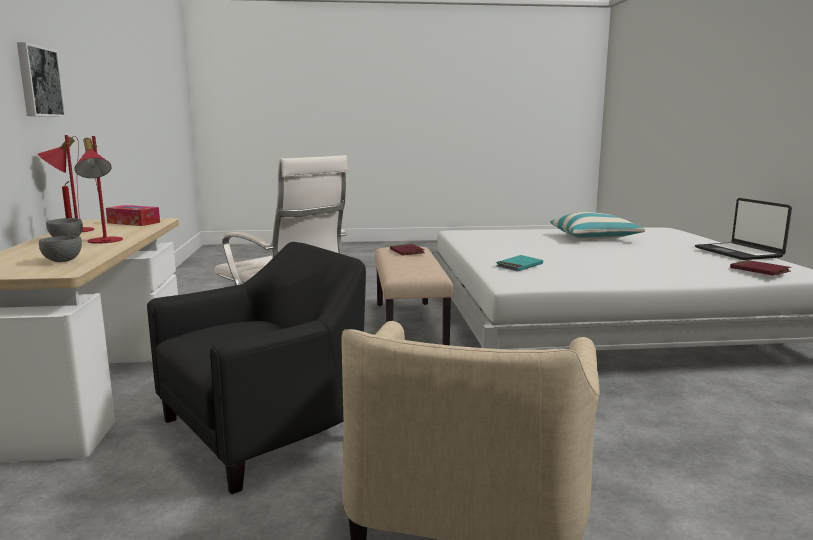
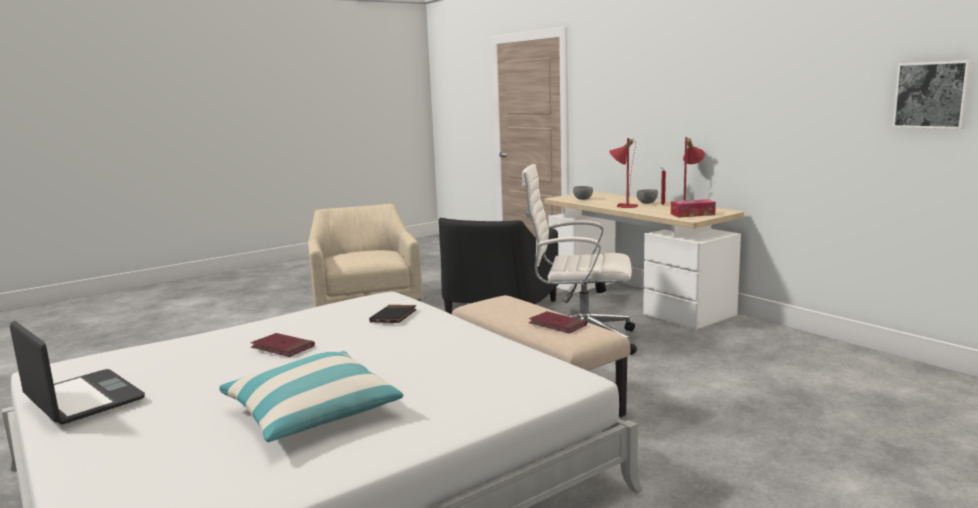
camera: 150 degrees right, 0 degrees up
(38, 81) = (713, 97): picture -> picture (932, 95)
(519, 266) = (393, 317): turquoise book -> black book
(759, 270) = (114, 355): red book -> red book (283, 348)

